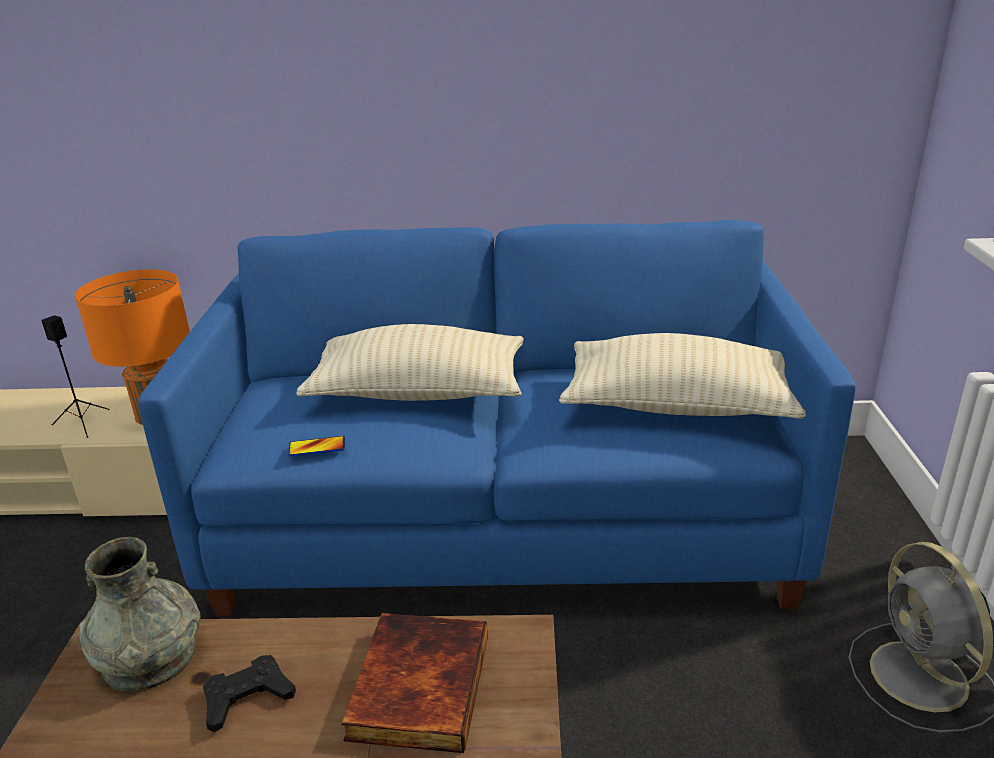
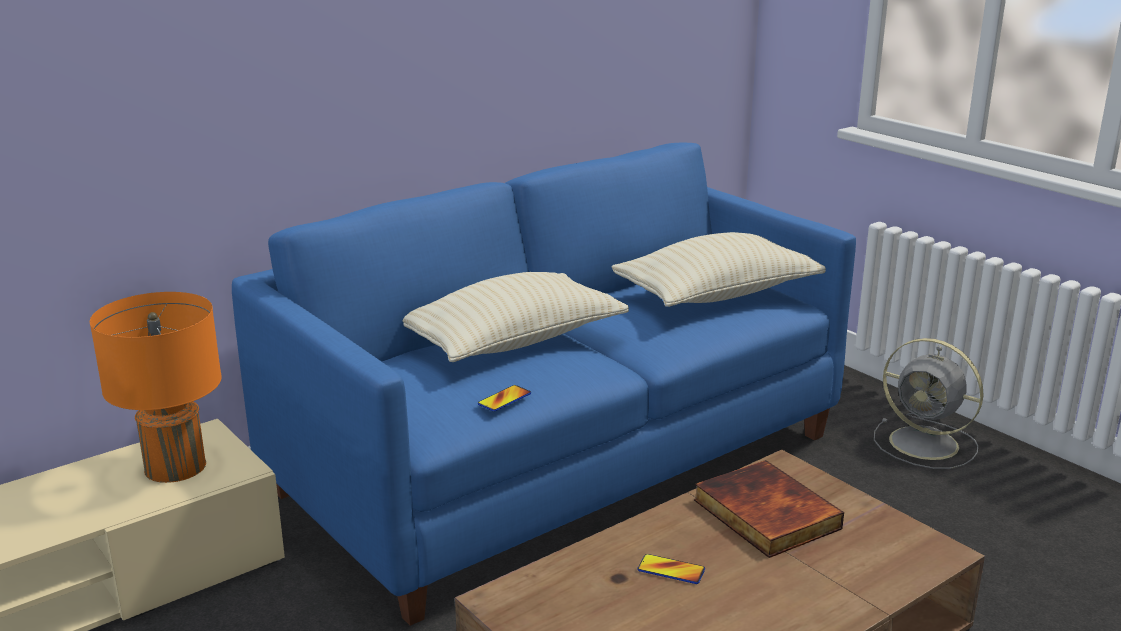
camera: 40 degrees left, 5 degrees down
(83, 423) = (94, 505): black speaker -> none
(150, 656) = (558, 586): grey vase -> none
(247, 697) = (671, 570): black game controller -> phone

